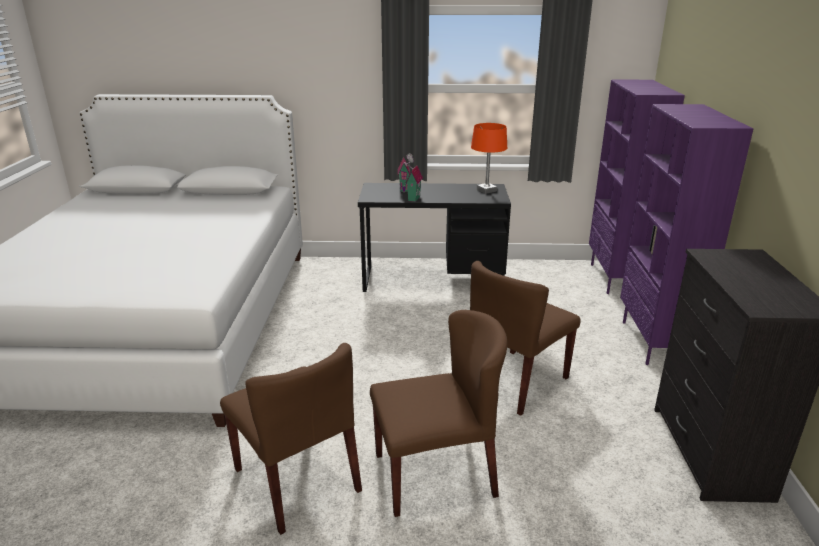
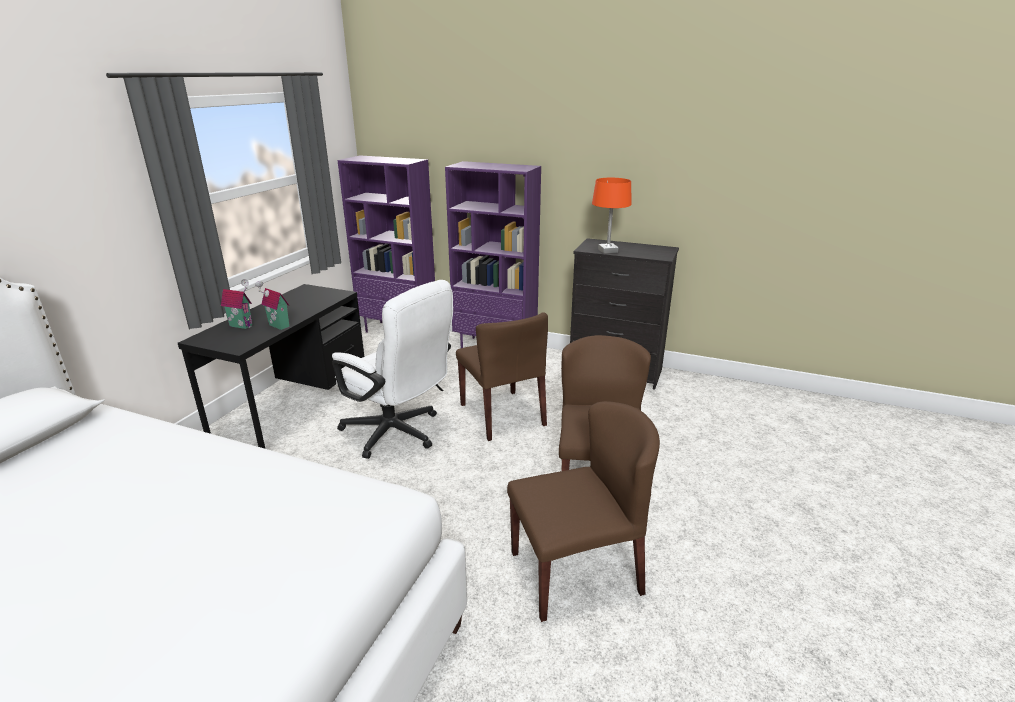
camera: 70 degrees left, 0 degrees up
(436, 333) = (398, 434): none -> white office chair
(486, 190) = (310, 293): orange table lamp -> orange table lamp (607, 251)

